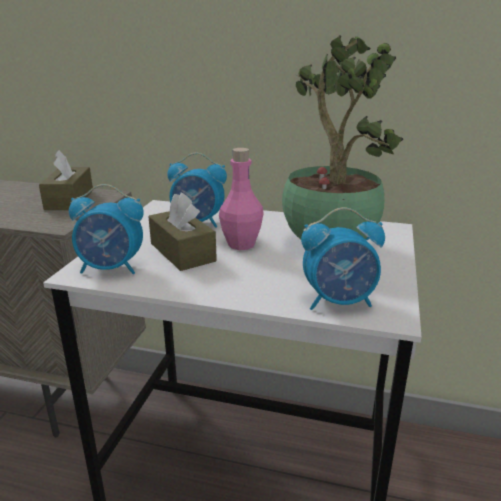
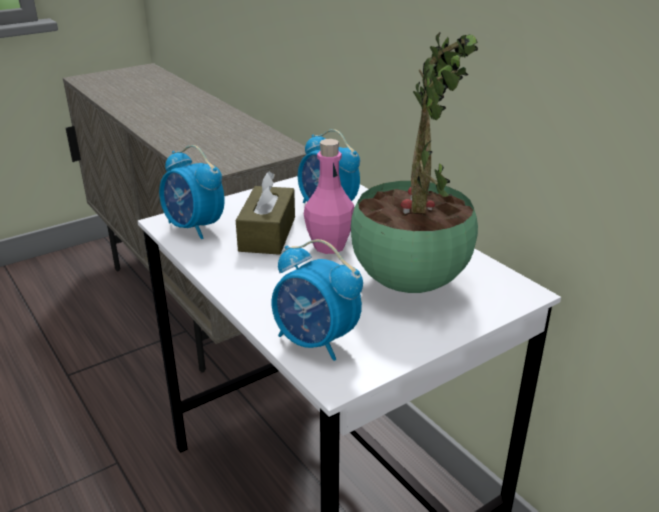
camera: 40 degrees right, 5 degrees up
(69, 200) = (251, 145): brown tissue box -> none

